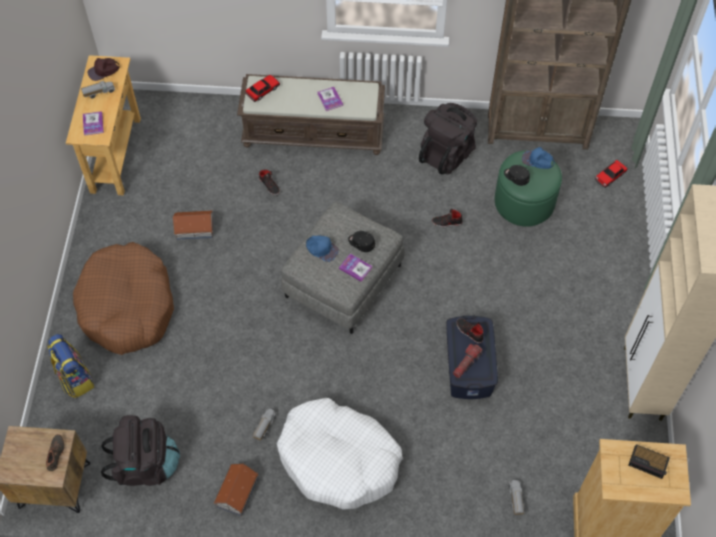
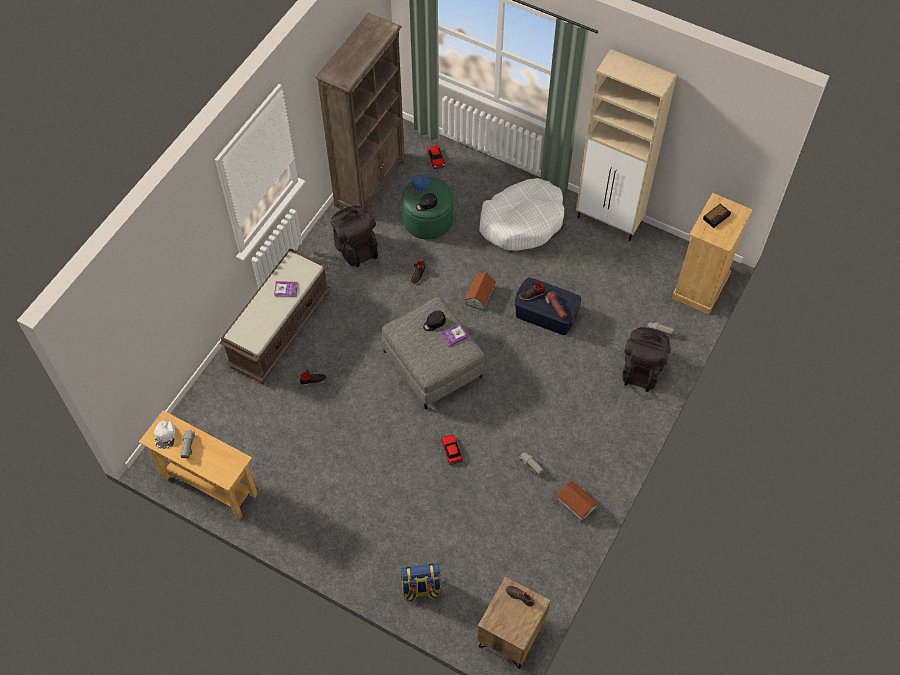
camera: 65 degrees left, 0 degrees up
(93, 124) = (220, 462): book -> none
(104, 71) = (165, 435): brown cap -> white cap
(127, 306) = (372, 527): brown dog bed -> none
(145, 465) = (524, 561): black backpack -> black backpack (642, 369)
(194, 228) = (324, 451): toy house -> toy house (479, 296)
(263, 90) = (247, 332): toy car -> toy car (451, 450)
(321, 249) = (424, 351): blue cap -> none
(339, 459) = (581, 426): white dog bed -> white dog bed (522, 221)

